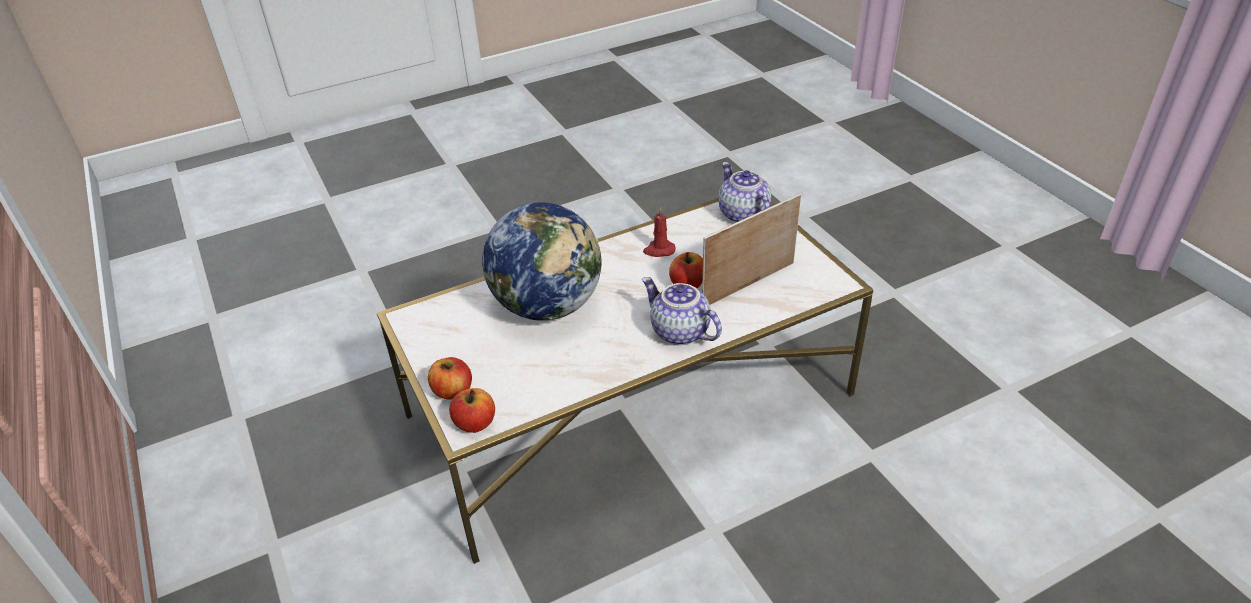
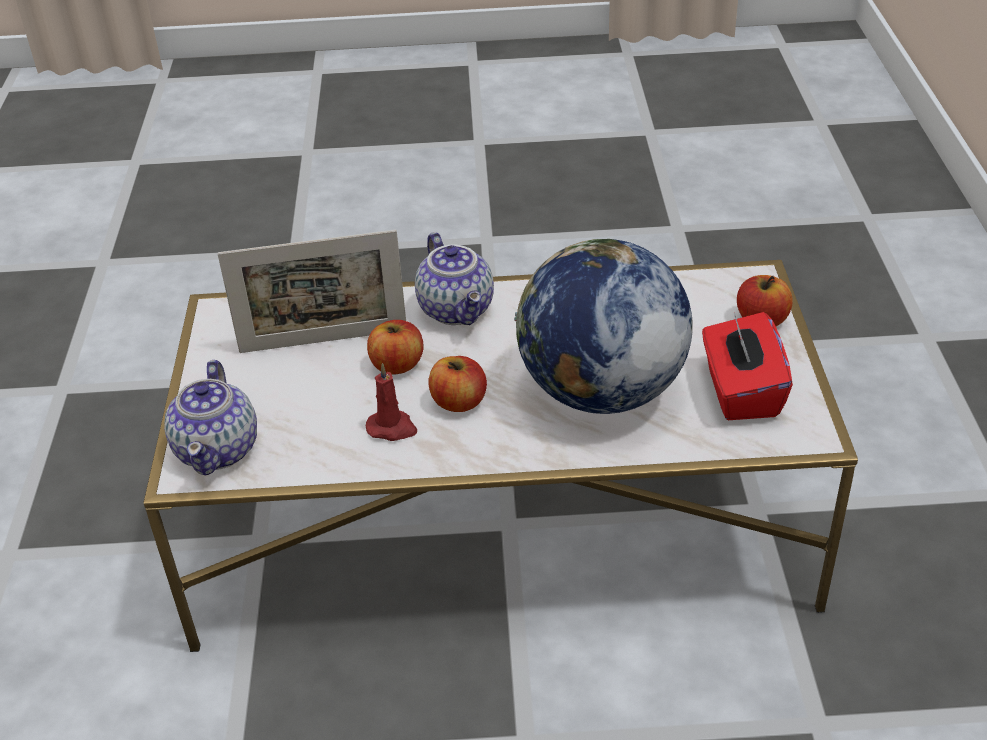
camera: 155 degrees left, 0 degrees up
(456, 331) = (740, 391): none -> red tissue box
(475, 423) = (743, 281): apple -> apple (459, 402)

